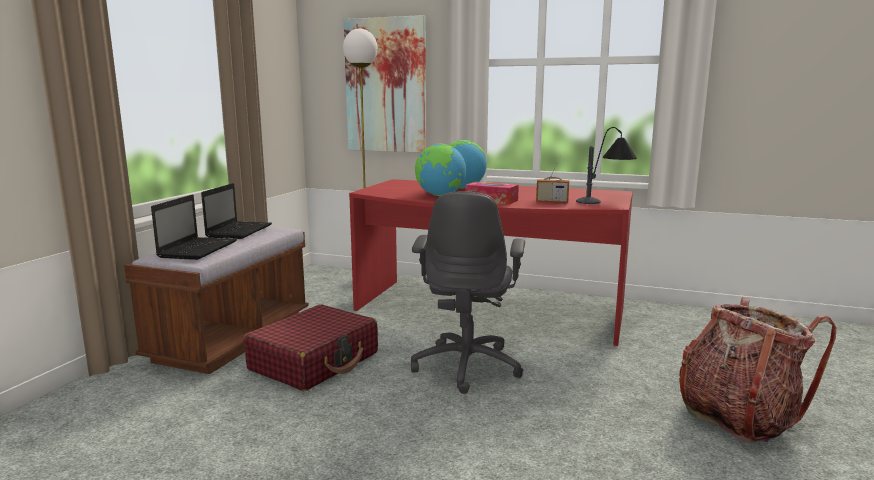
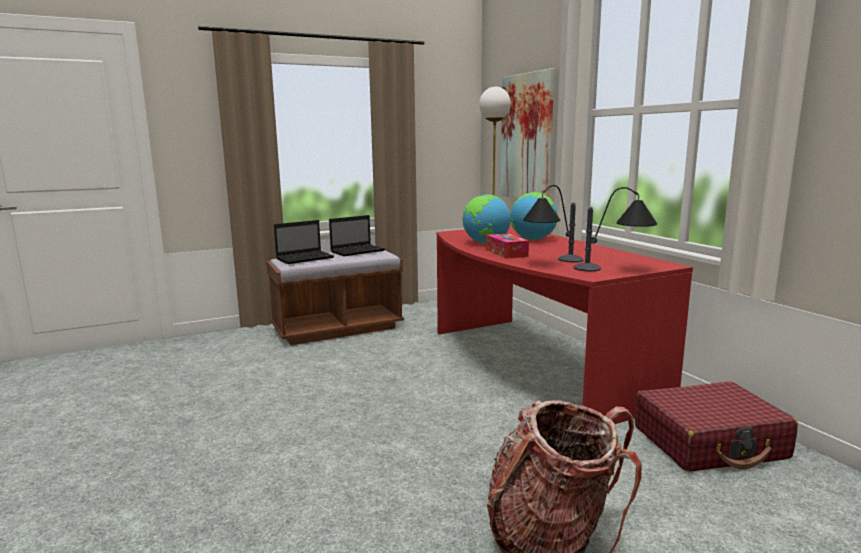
camera: 45 degrees right, 0 degrees up
(315, 361) = (349, 357): red suitcase -> red suitcase (709, 443)
(467, 366) = (427, 396): grey office chair -> none
(552, 202) = (551, 262): radio -> table lamp

